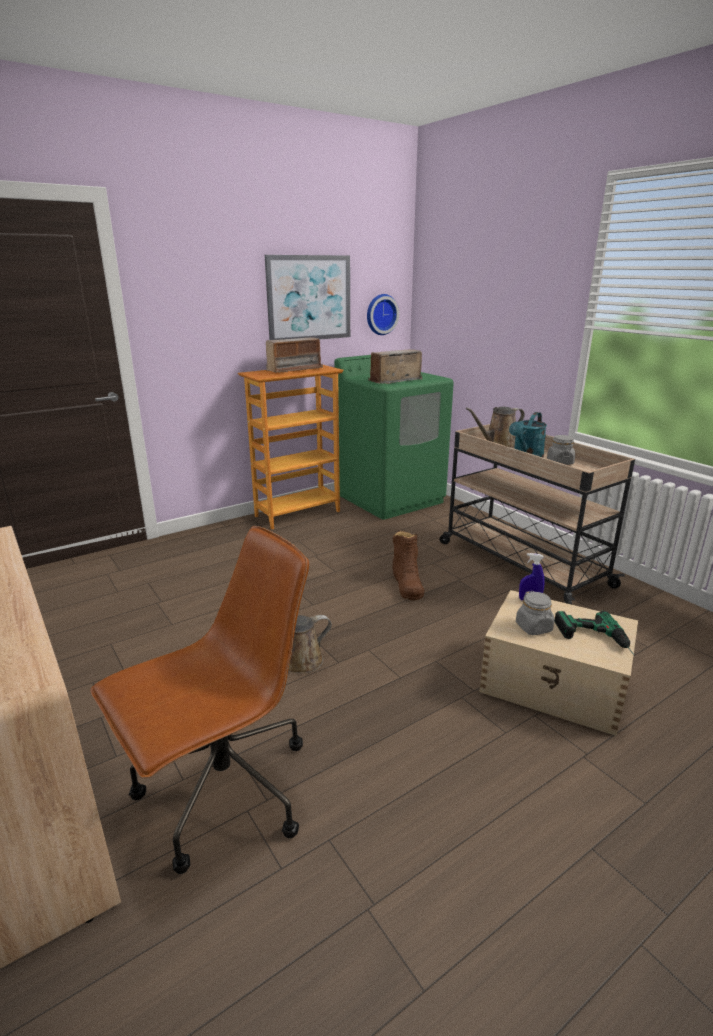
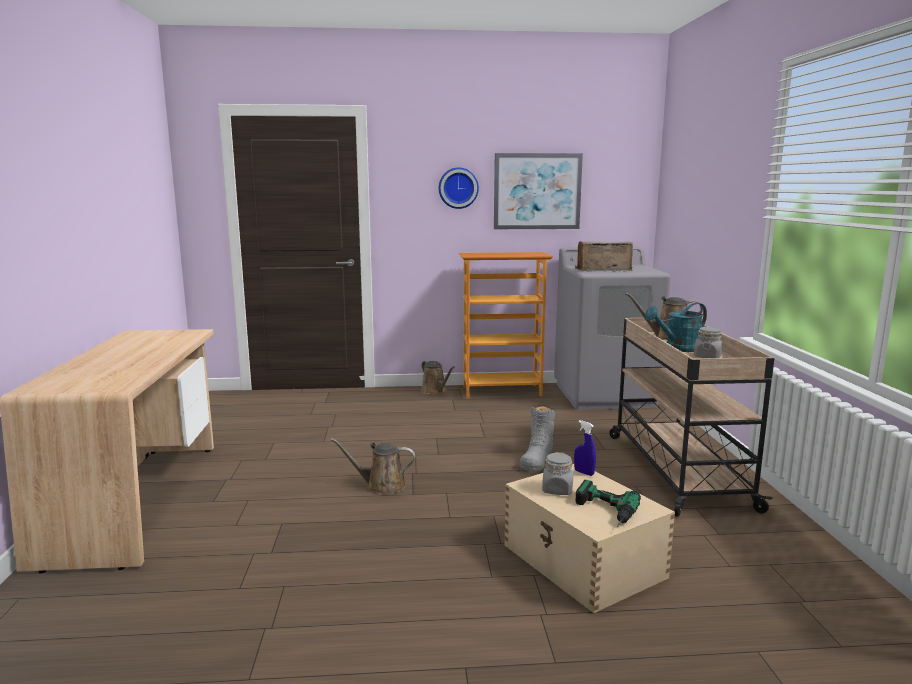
camera: 30 degrees right, 10 degrees down
(222, 793) = (249, 540): brown office chair -> none
(231, 527) = (435, 391): none -> brown watering can
(294, 370) = (509, 253): radio -> none
(380, 314) = (617, 209): wall clock -> wall clock (458, 188)
(390, 498) = (605, 395): green washing machine -> grey washing machine
(407, 584) = (537, 459): brown boot -> grey boot

